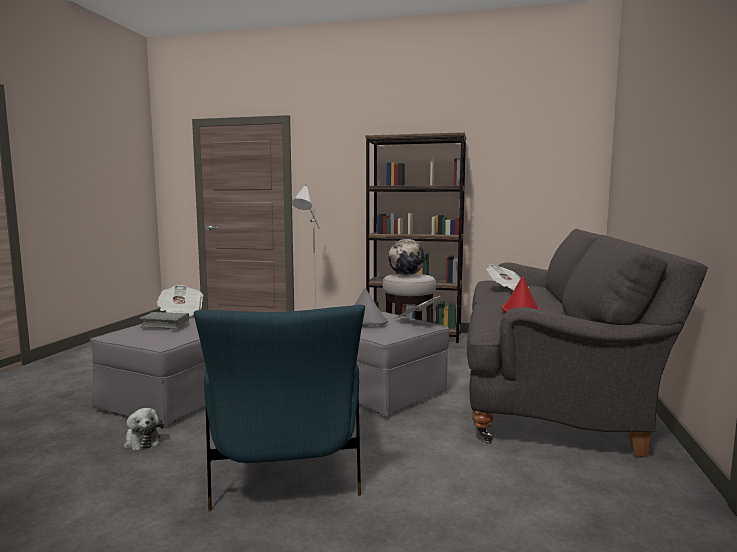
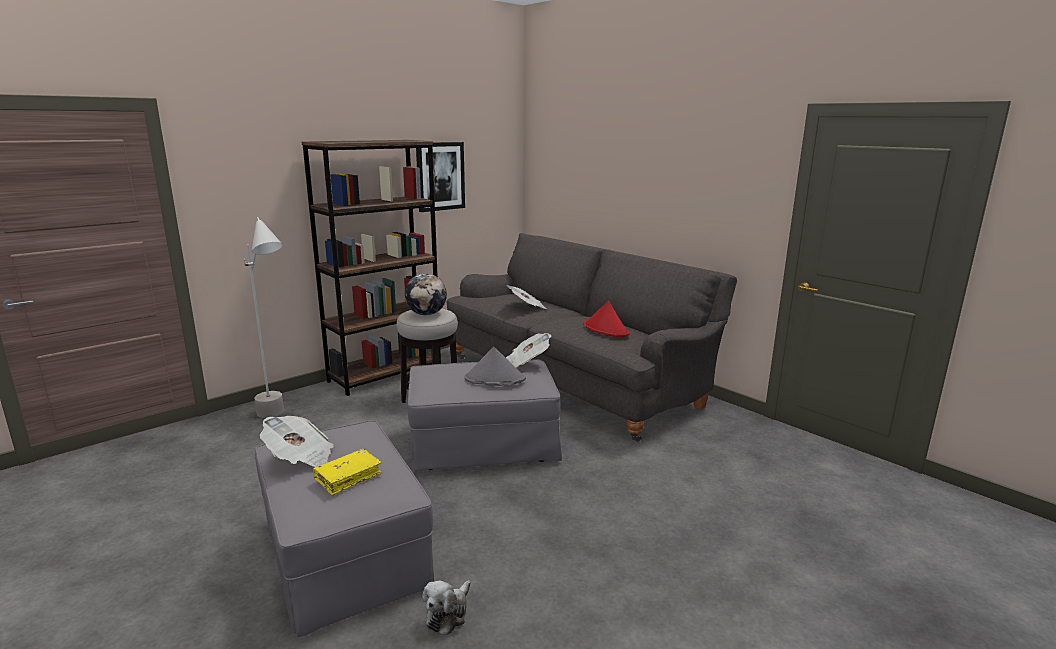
camera: 55 degrees left, 10 degrees up
(142, 441) = (448, 613): plush toy -> plush toy turned 120 degrees clockwise
(165, 325) = (348, 477): grey book -> yellow book
(285, 467) = (596, 538): blue armchair -> none
(499, 170) = (440, 176): none -> picture

